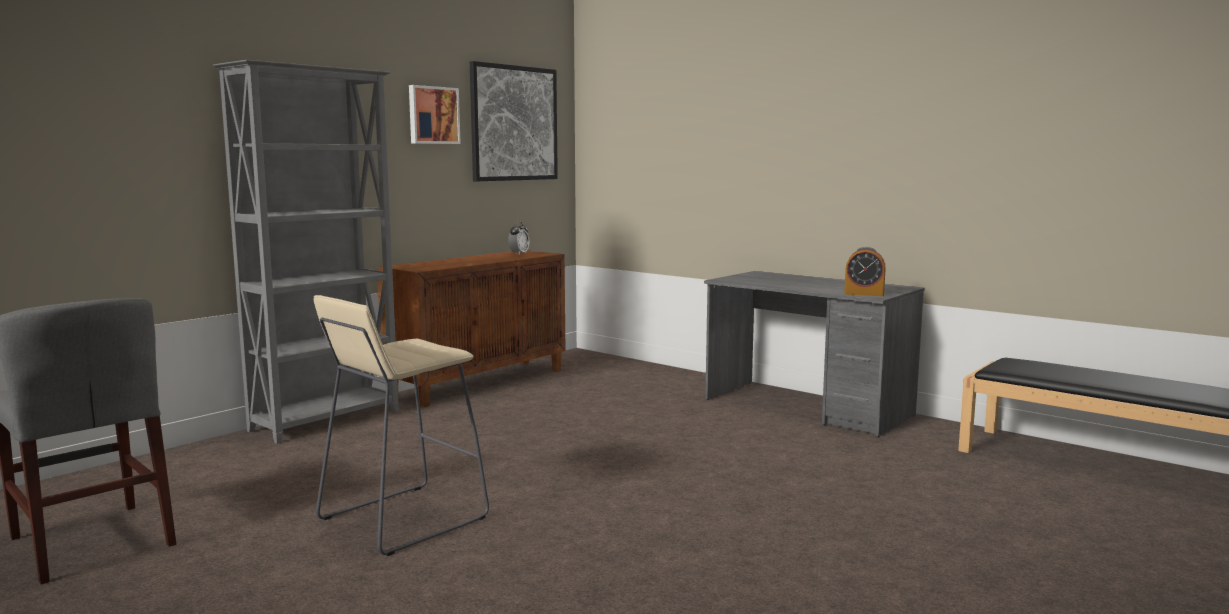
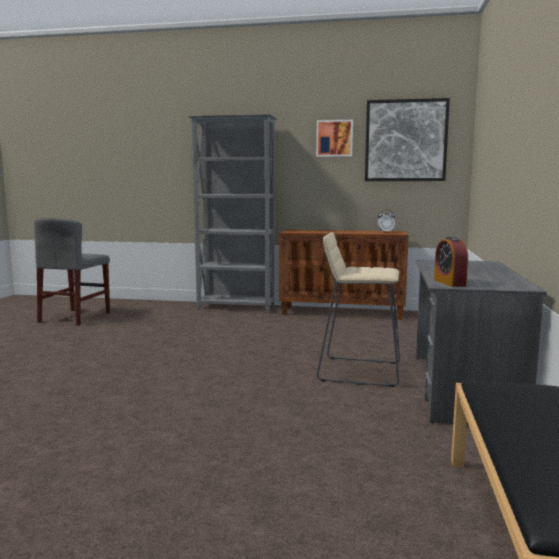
camera: 60 degrees right, 0 degrees up
(402, 519) = (127, 344): beige stool -> beige stool (358, 371)

